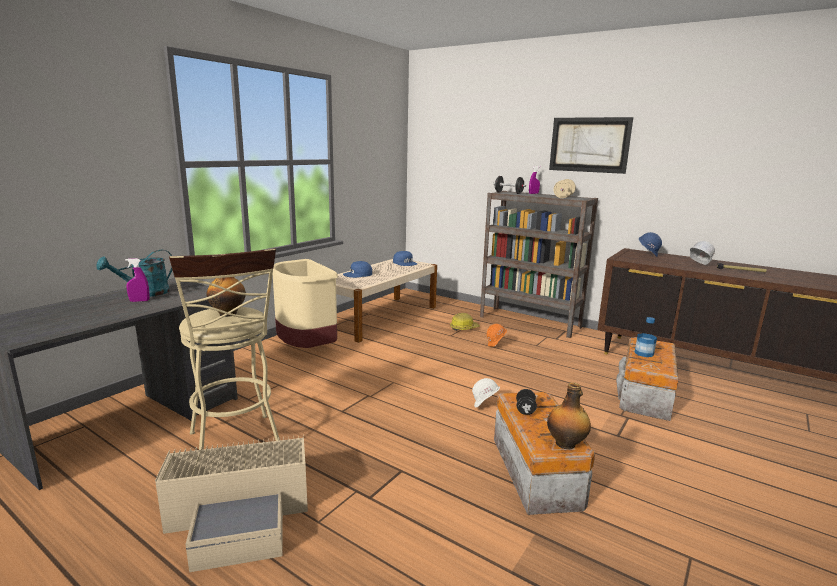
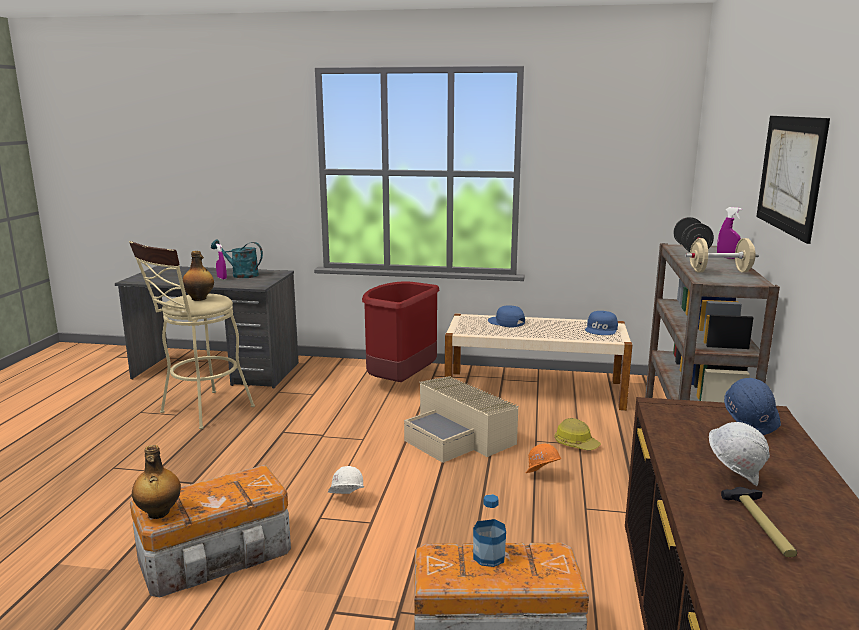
camera: 65 degrees right, 0 degrees up
(241, 514) = (117, 440): beige storage box -> beige storage box (459, 437)
(305, 348) = (400, 381): beige trash can -> red trash can
(525, 410) = (227, 482): black dumbbell -> none

